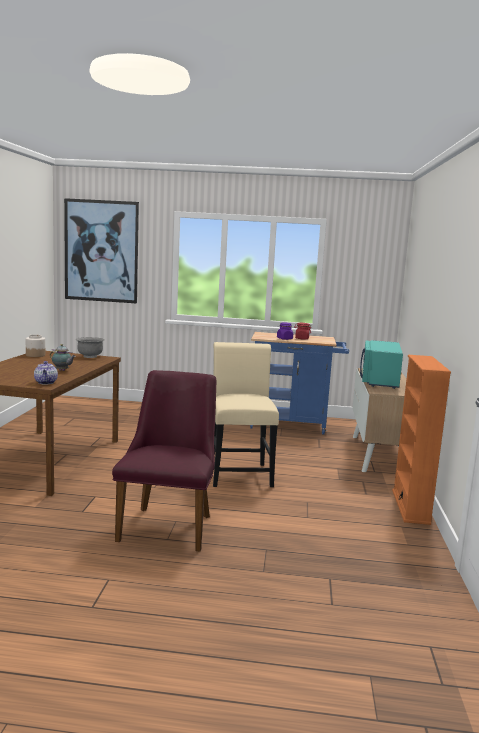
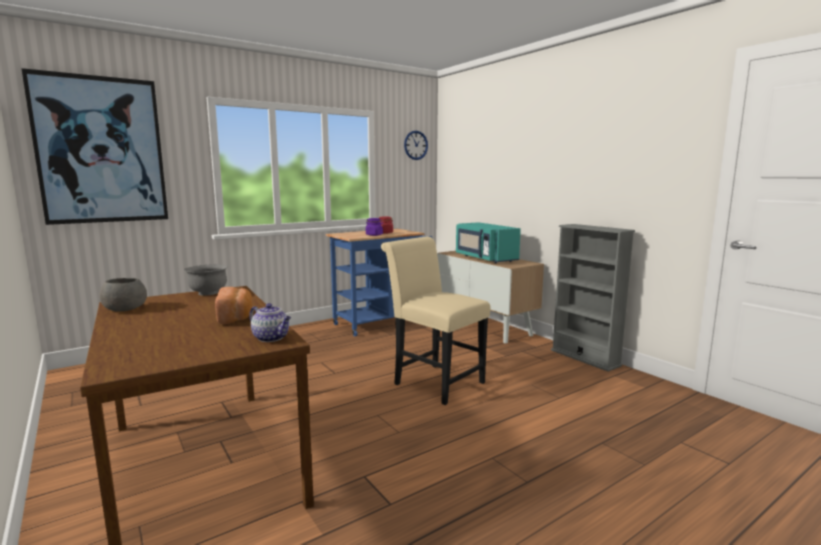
camera: 40 degrees left, 0 degrees up
(35, 355) = (124, 309): jar -> grey bowl
(62, 370) = (236, 317): teapot -> bread
(169, 523) = (493, 464): purple chair -> none
(376, 253) = (415, 145): none -> wall clock
(410, 506) = (585, 358): orange bookcase -> grey bookcase

